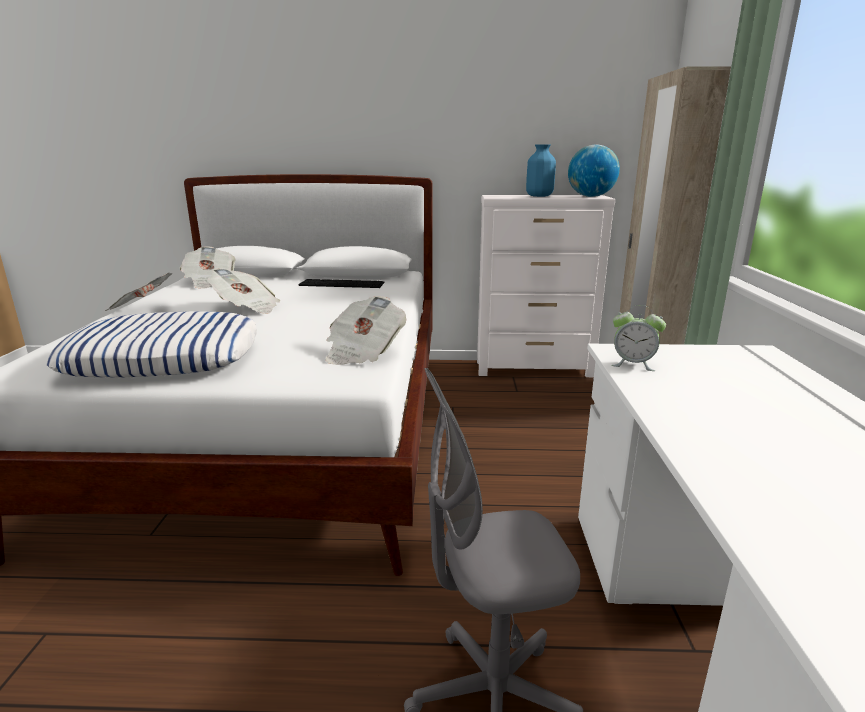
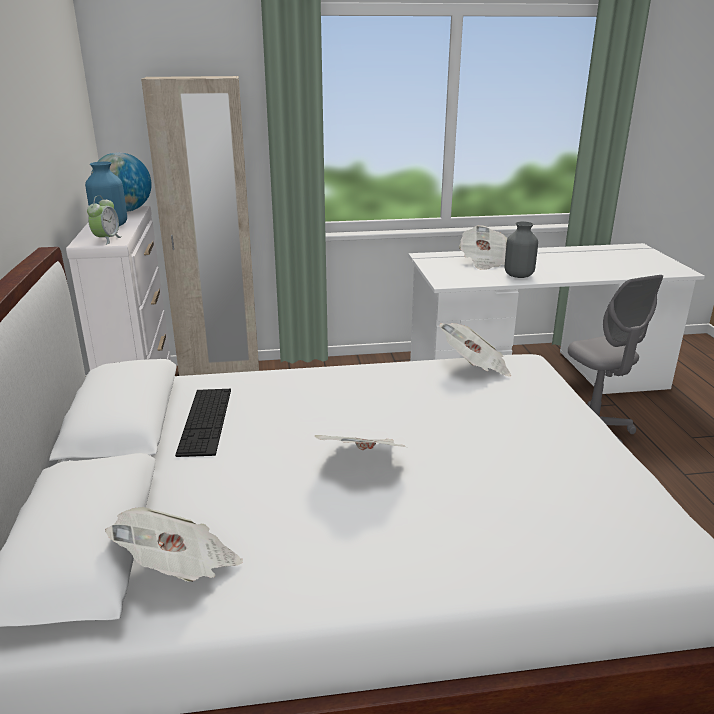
camera: 100 degrees left, 5 degrees up
(142, 309) = (398, 571): newspaper -> newspaper (483, 262)
(165, 358) = (563, 459): pillow -> none
(633, 364) = (467, 280): alarm clock -> alarm clock (106, 240)
(686, 406) = (519, 275): none -> grey vase

